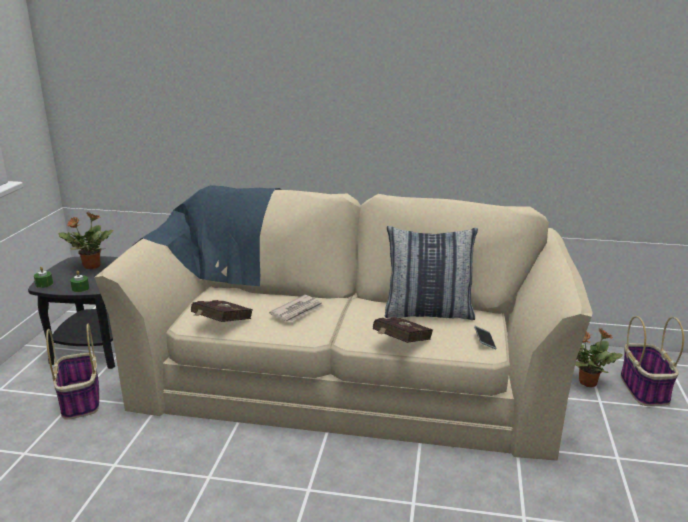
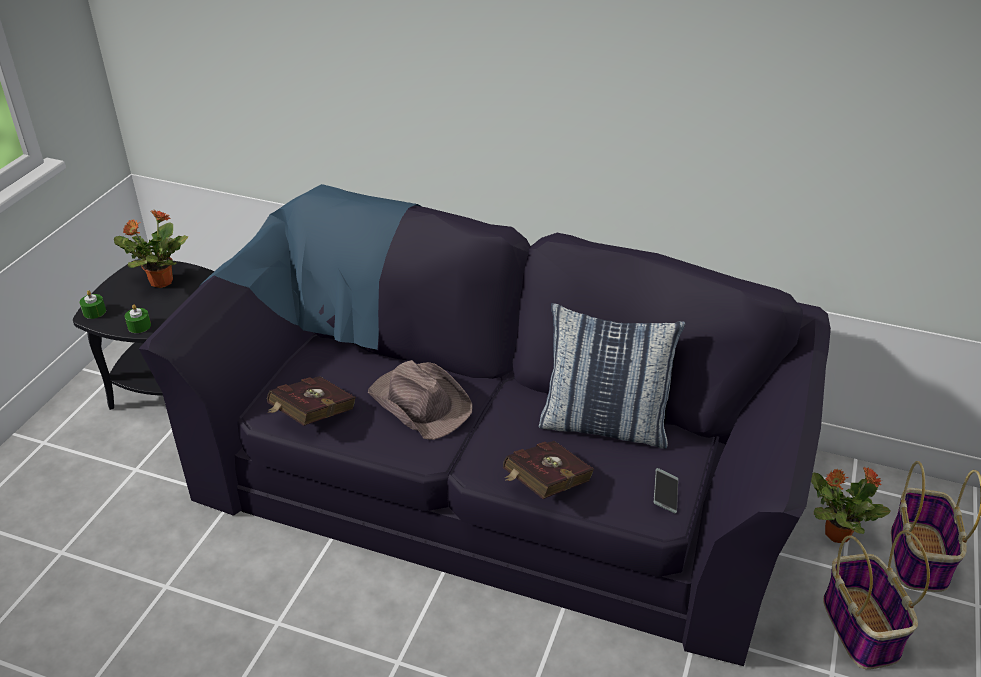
camera: 10 degrees right, 15 degrees up
(81, 401) = (140, 475): basket -> basket (862, 629)
(298, 311) = (420, 402): newspaper -> brown hat
(345, 376) = (492, 477): beige sofa -> black sofa

